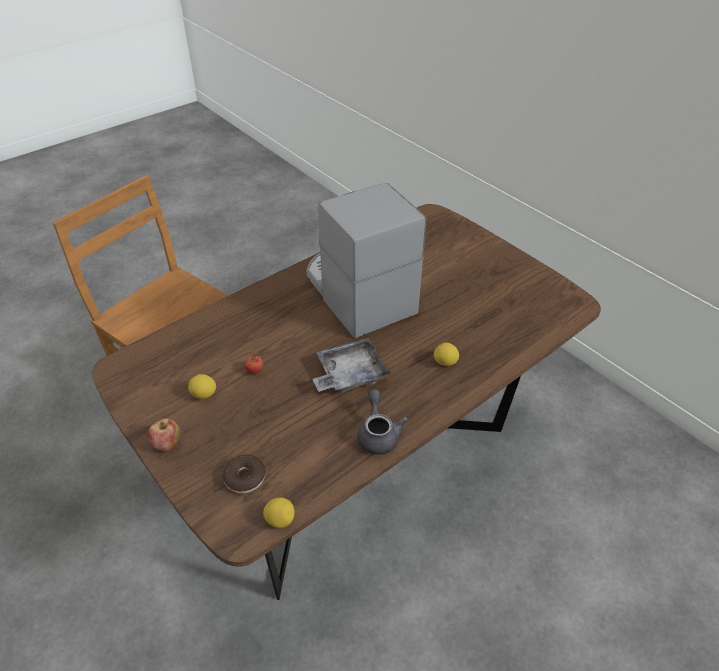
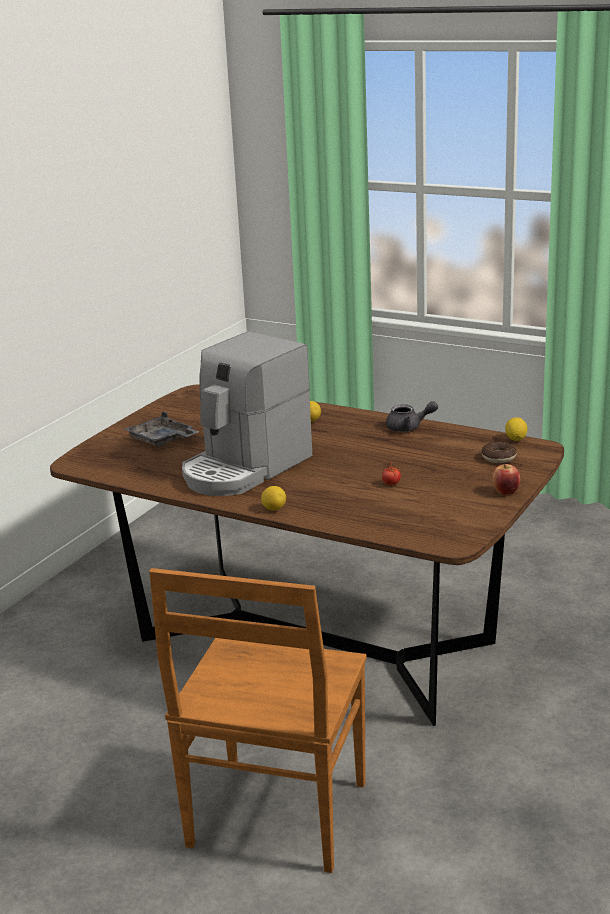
camera: 110 degrees left, 20 degrees down
(204, 394) = (440, 495): lemon -> lemon (274, 509)
(349, 374) = (358, 449): grey tray -> grey tray (162, 440)
(378, 434) = (409, 427): grey teapot -> grey teapot turned 150 degrees counterclockwise

